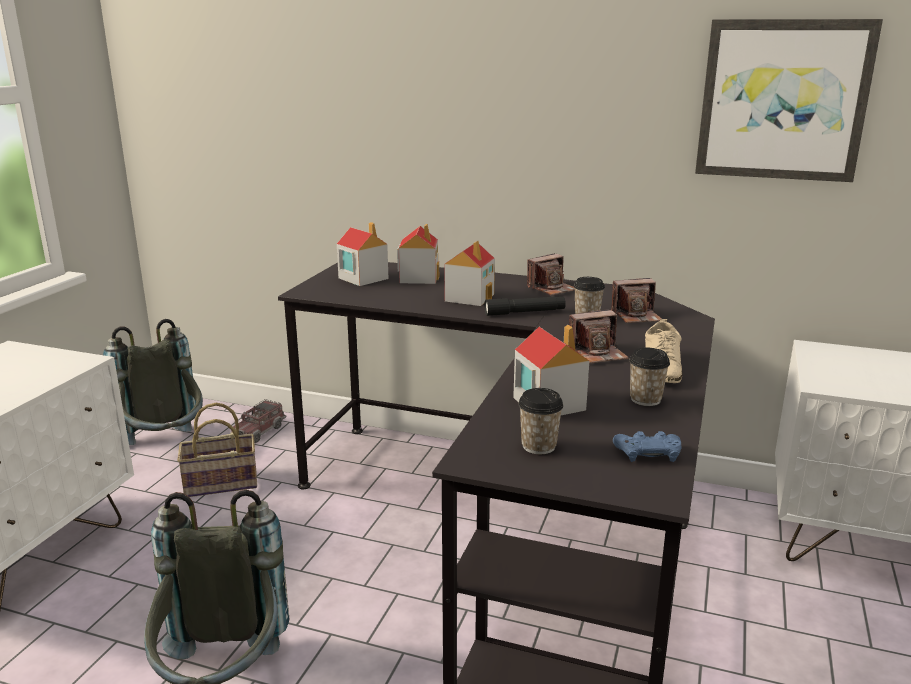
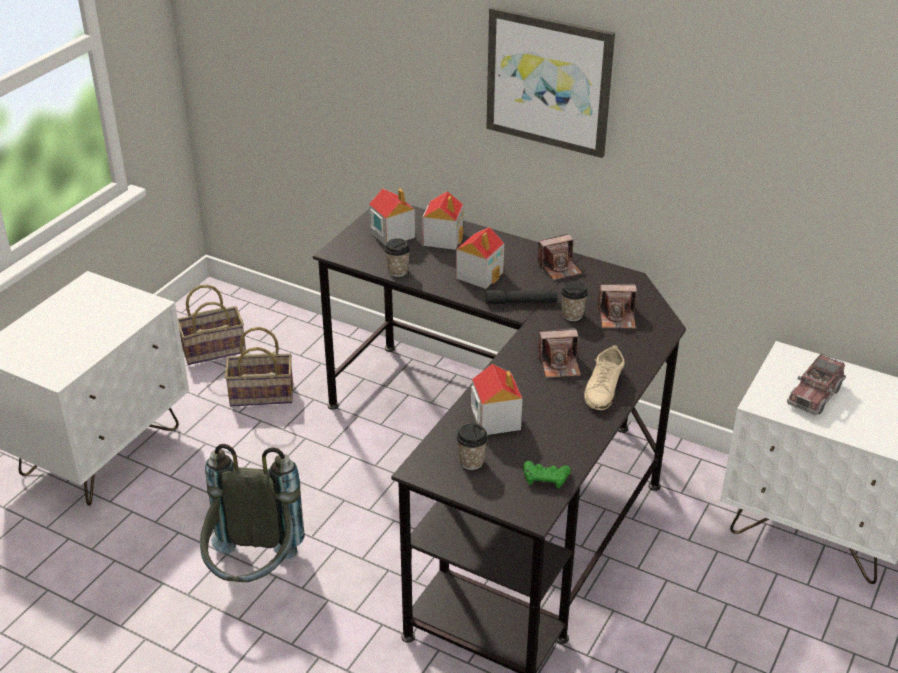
camera: 10 degrees right, 15 degrees up
(166, 448) = (215, 349): grey backpack -> basket
(259, 431) = (299, 338): toy truck -> toy truck (814, 395)
(645, 399) = (571, 423): cup -> cup (398, 271)
(648, 453) = (545, 478): blue game controller -> green game controller
(782, 100) = (772, 139): picture -> picture (549, 81)

